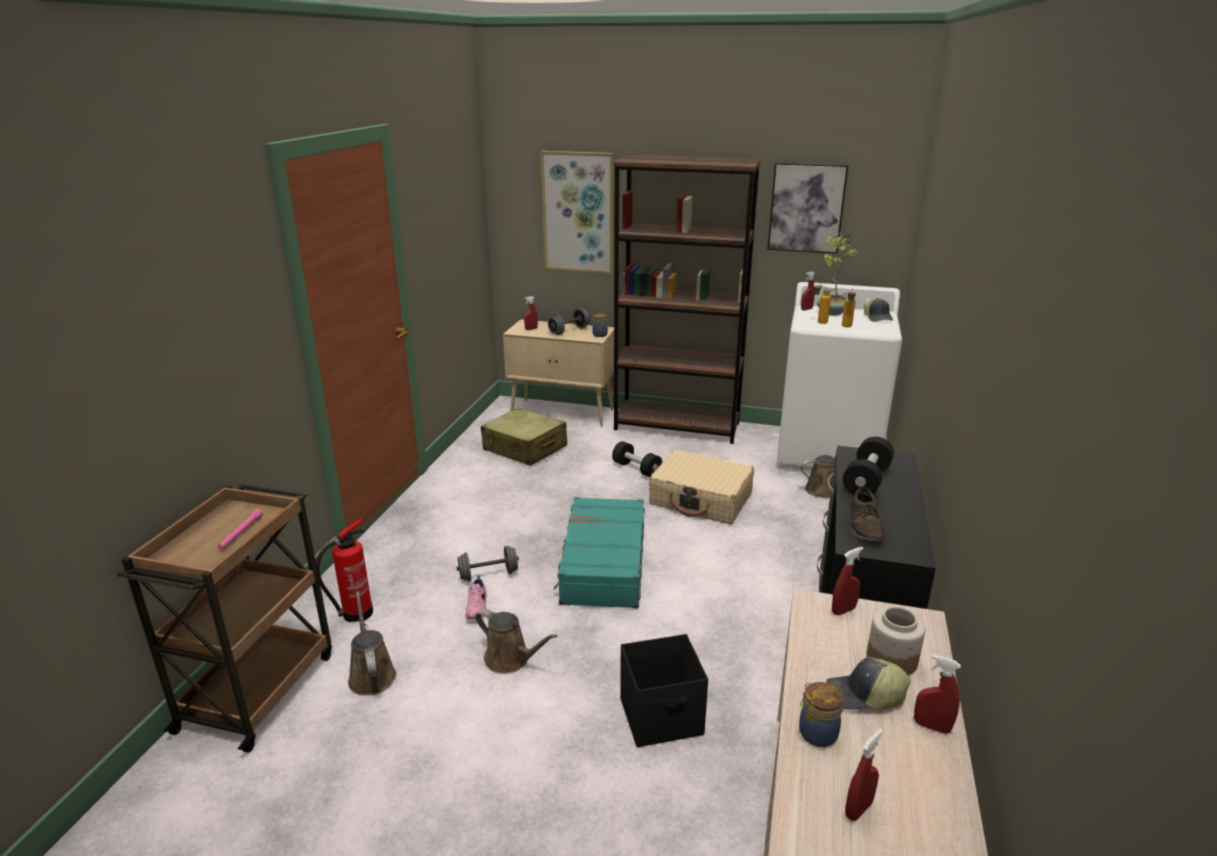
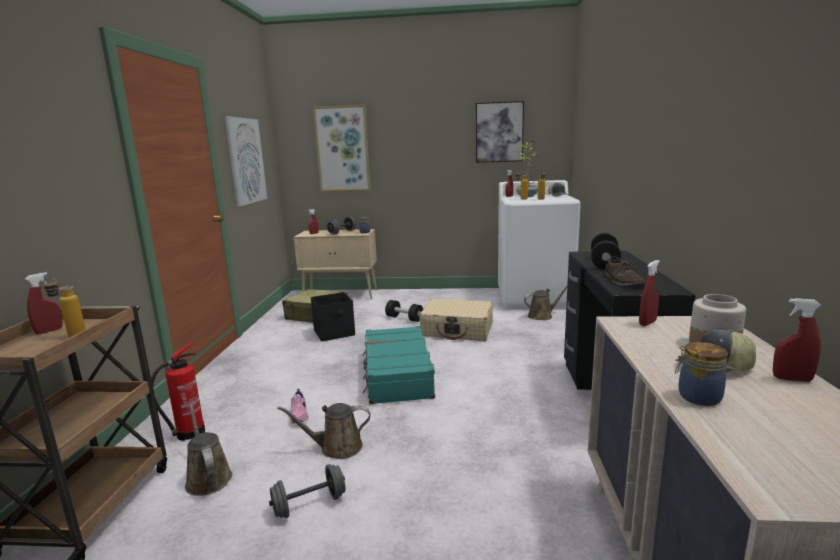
camera: 10 degrees left, 10 degrees down
(241, 533) = (71, 336): pink flashlight -> bottle
(443, 239) = (246, 161): none -> picture
(488, 575) = (304, 392): grey dumbbell -> grey dumbbell (309, 504)
(510, 659) = (337, 448): brown watering can -> brown watering can turned 150 degrees clockwise
(662, 717) = (482, 471): black storage box -> black storage box (335, 333)
(677, 426) = (425, 294): brown bookcase -> none
(858, 809) = (793, 446): red spray bottle -> red spray bottle (49, 331)

